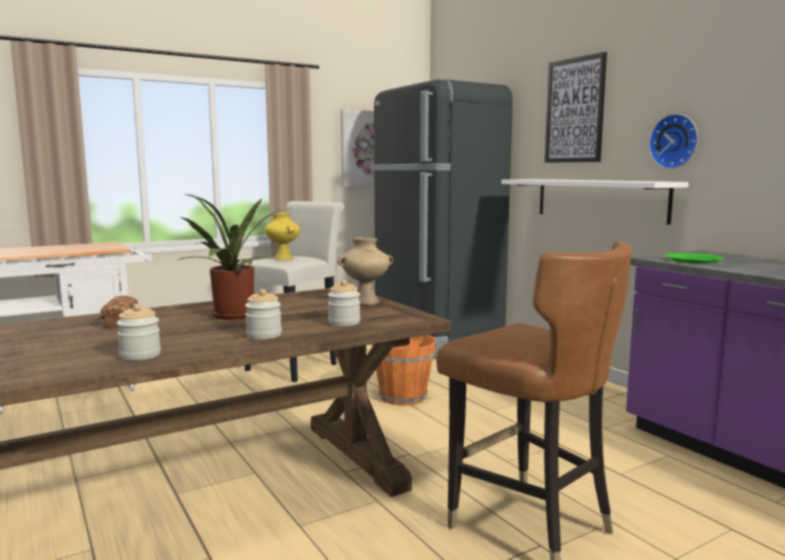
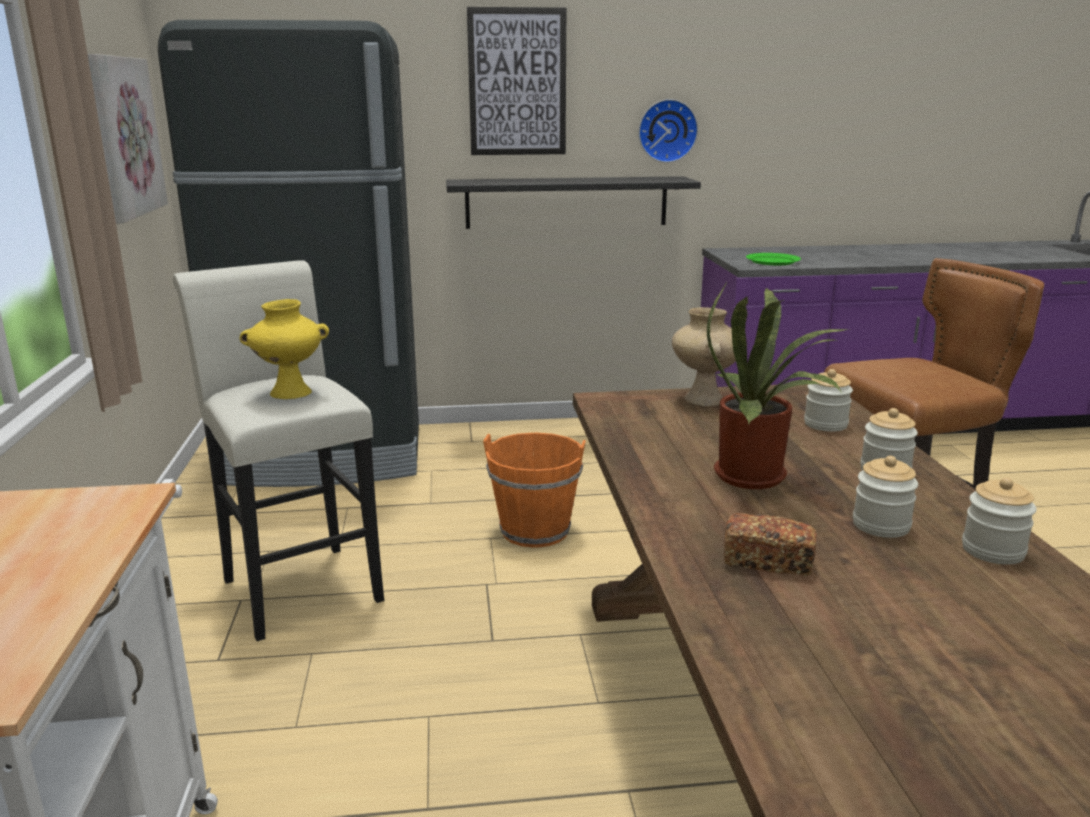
camera: 65 degrees left, 10 degrees up
(172, 336) = (881, 525): none -> jar
(599, 199) = (566, 202): white shelf -> black shelf

